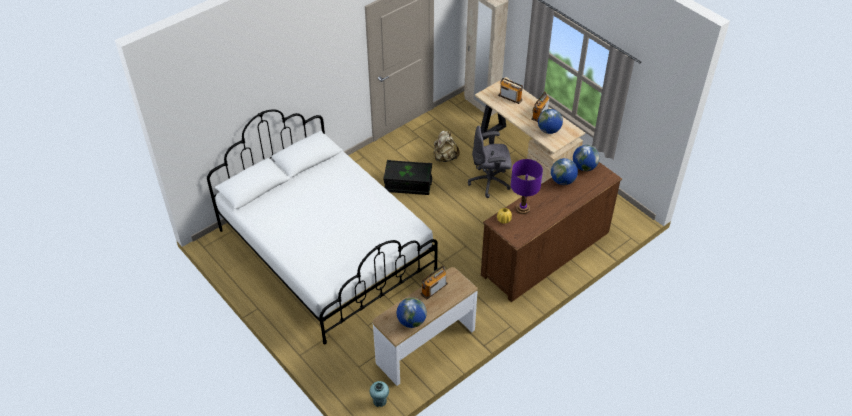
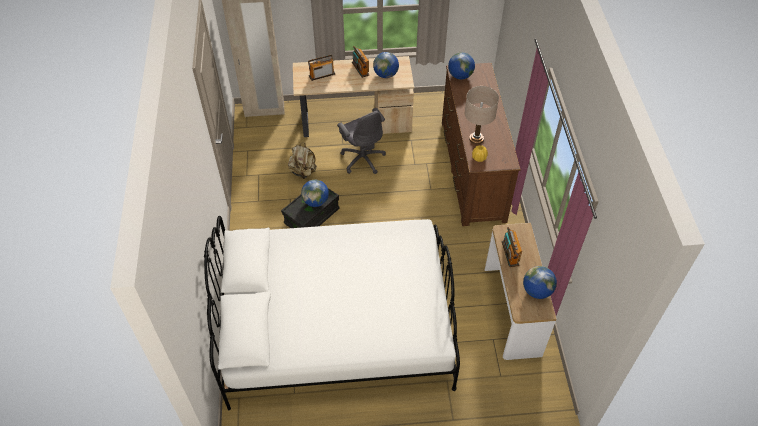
camera: 55 degrees left, 5 degrees up
(380, 401) = (550, 380): turquoise vase -> none
(490, 182) = (362, 159): grey office chair -> grey office chair turned 60 degrees counterclockwise
(522, 209) = (476, 139): purple table lamp -> beige table lamp
(562, 181) = (464, 97): globe -> globe (315, 201)

